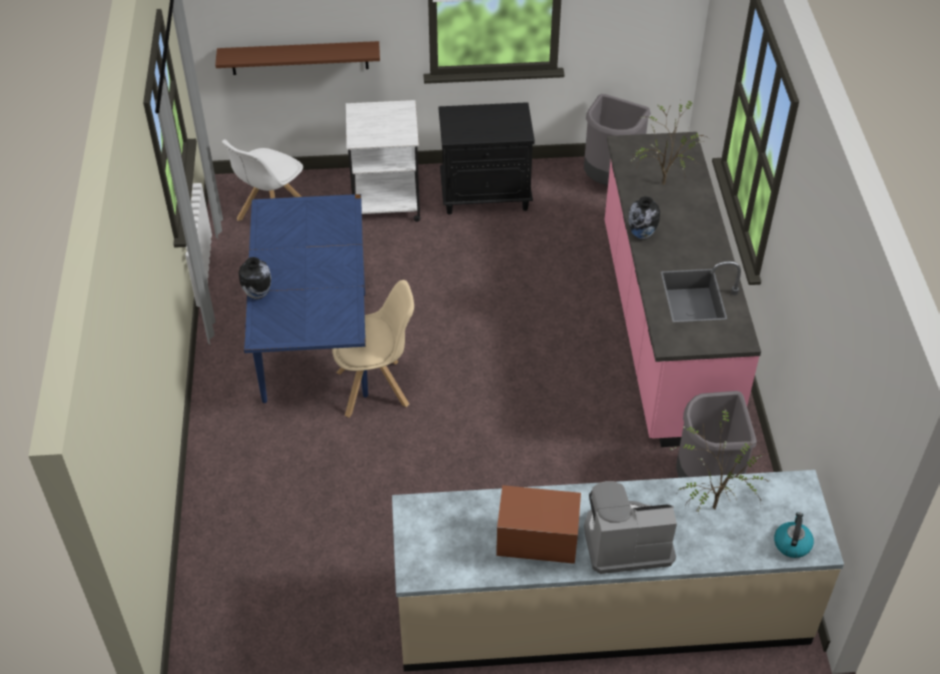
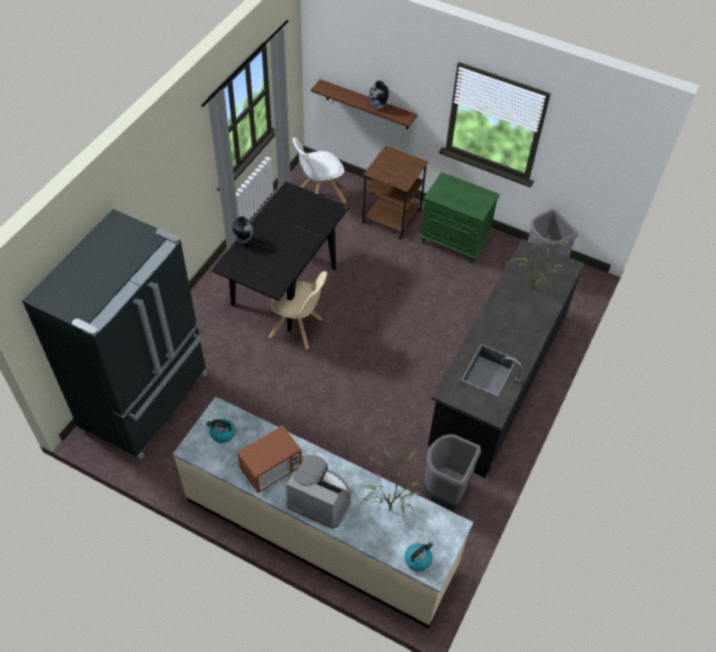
camera: 30 degrees right, 5 degrees up
(244, 579) = (147, 400): none -> black fridge
(315, 344) = (285, 285): blue dining table -> black dining table
(387, 200) = (392, 217): white cart -> brown cart
(440, 534) = (222, 433): none -> kettle
(486, 194) = (455, 241): black nightstand -> green nightstand
(537, 541) = (271, 469): microwave -> microwave turned 105 degrees clockwise
(641, 235) = (489, 314): vase -> vase (378, 106)
(663, 329) = (497, 381): pink counter -> black counter

